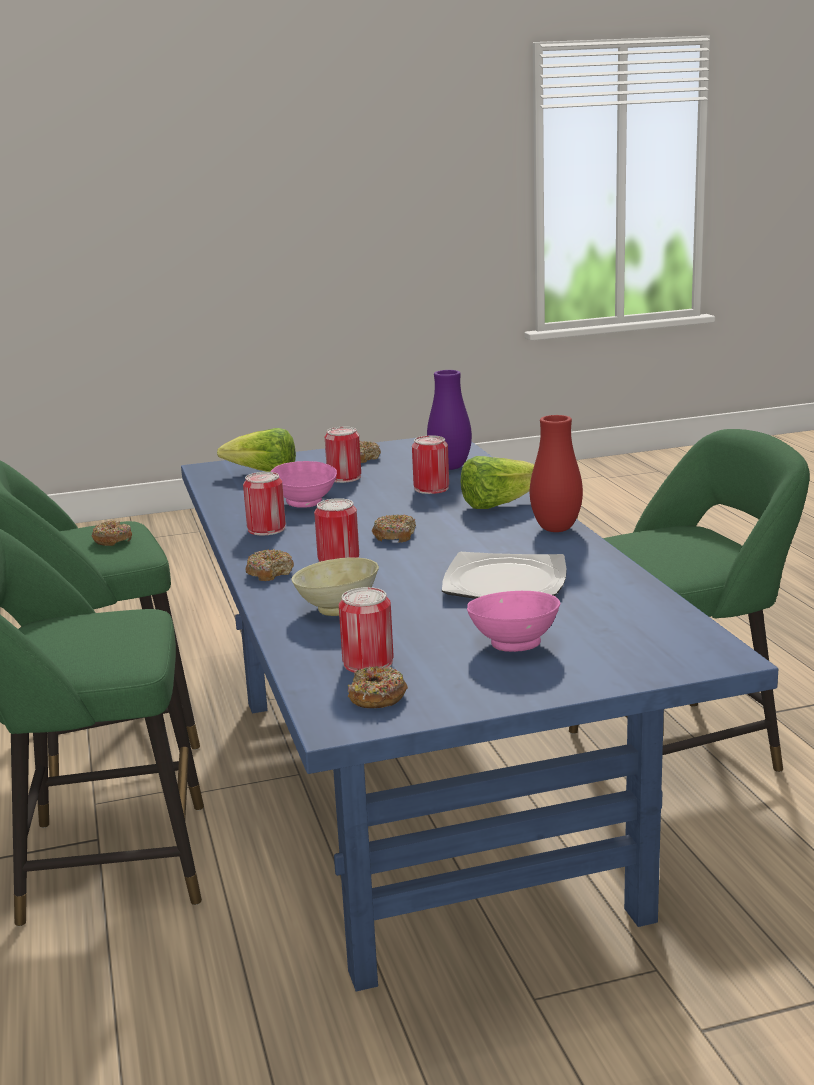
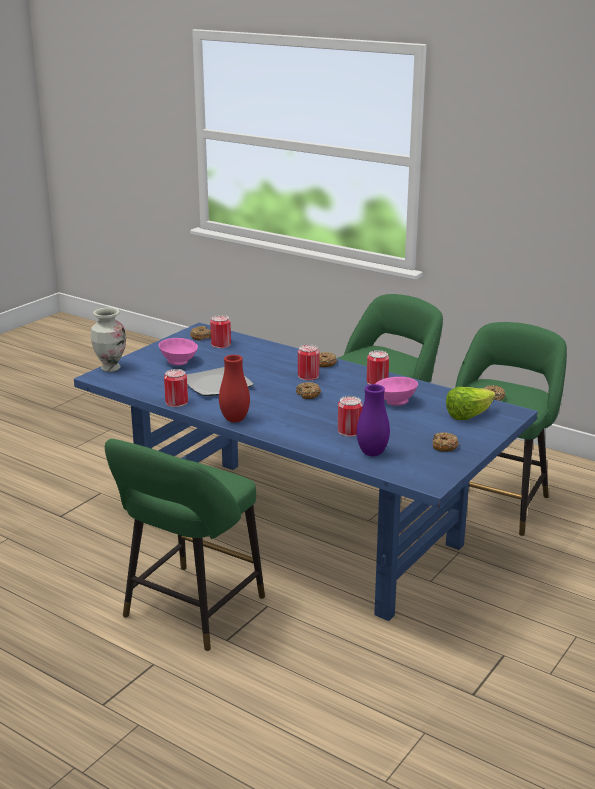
camera: 140 degrees right, 5 degrees up
(337, 608) = (267, 357): beige bowl -> none
(344, 477) = (417, 426): can -> can (176, 402)
(498, 505) = (290, 428): lettuce -> none
(675, 668) = (110, 368): none -> vase

